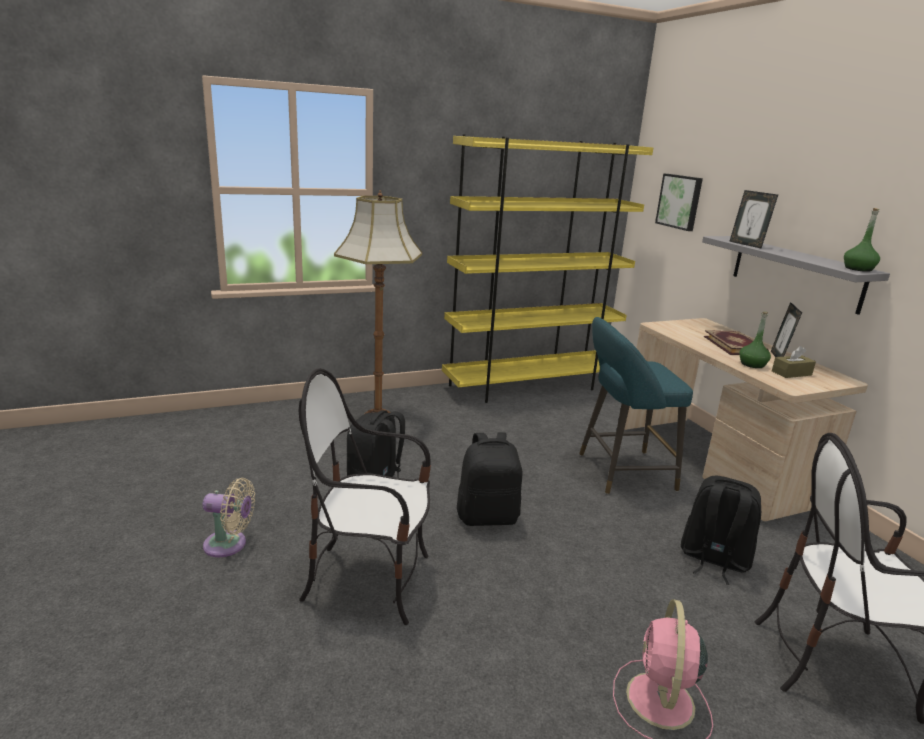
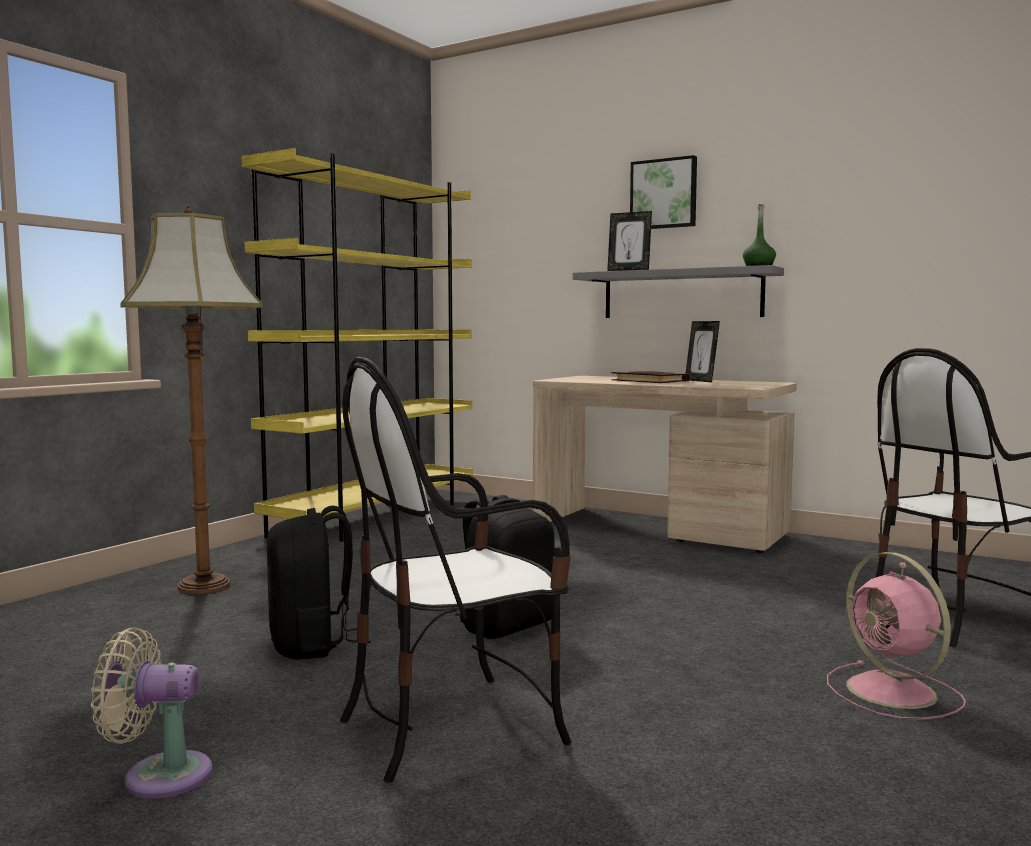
camera: 35 degrees left, 15 degrees down
(229, 545) = (159, 776): beige fan -> beige fan turned 150 degrees counterclockwise
(620, 472) = (586, 556): turquoise stool -> none
(680, 201) = (511, 252): picture -> picture (664, 194)
(713, 559) = (766, 588): black backpack -> none
(752, 364) = (692, 384): green bottle -> none
(791, 373) = (733, 384): brown tissue box -> none

